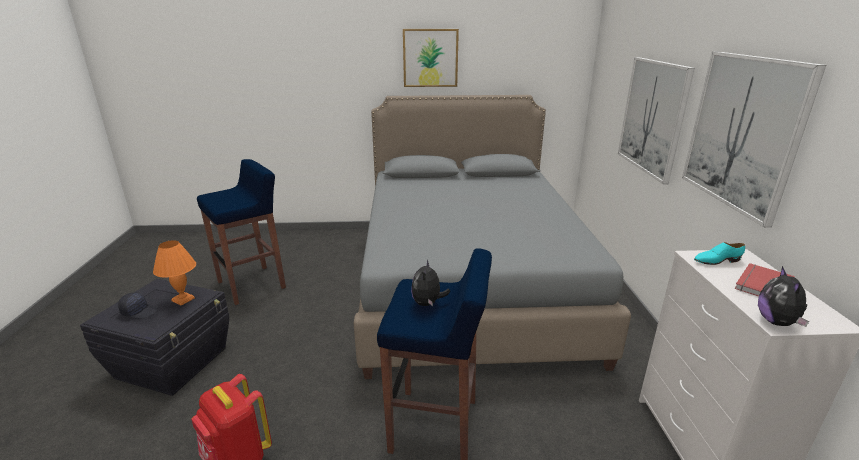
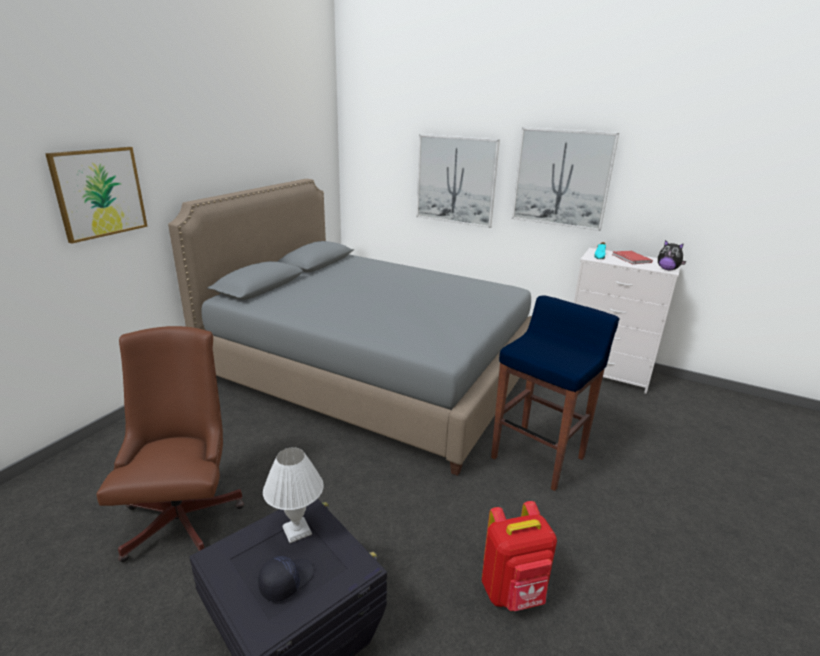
camera: 60 degrees left, 0 degrees up
(183, 300) = (297, 531): orange table lamp -> white table lamp
(253, 285) = (185, 514): blue stool -> brown office chair
(428, 303) = (551, 350): plush toy -> none
(430, 58) = (218, 148): picture -> picture (99, 193)

